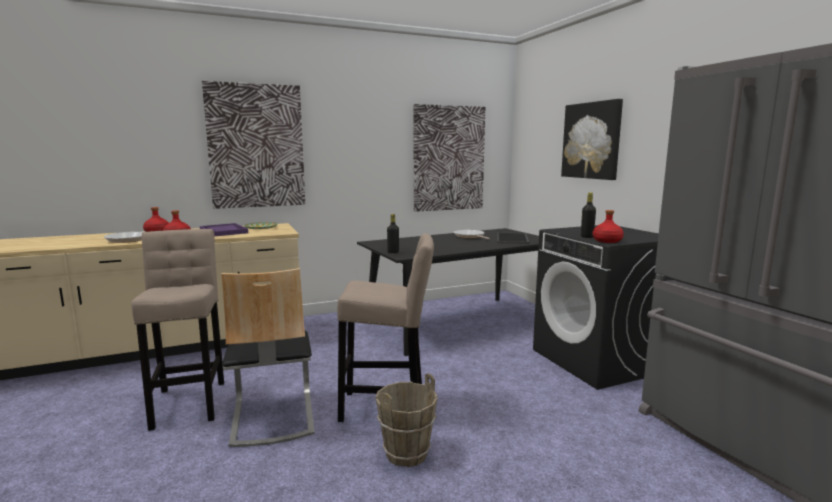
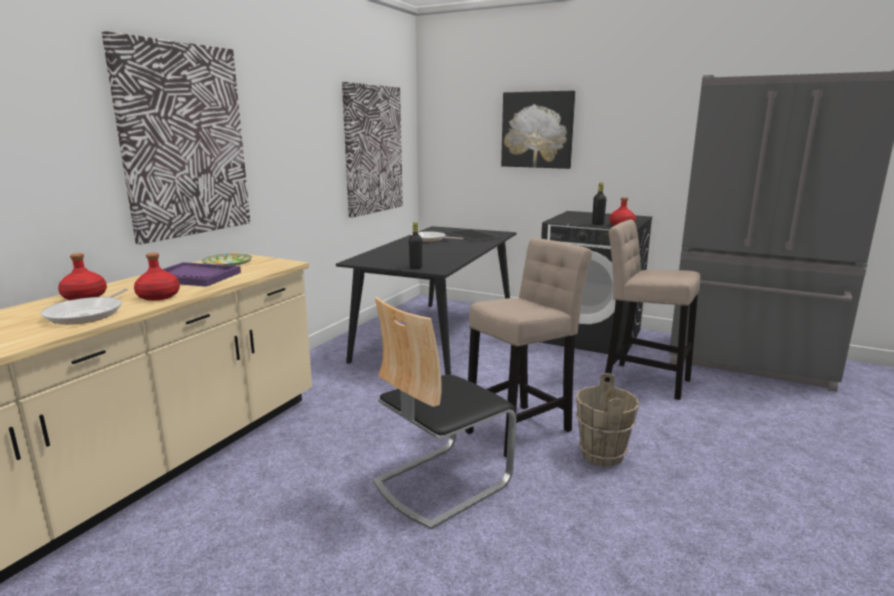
camera: 40 degrees left, 5 degrees up
(189, 401) = (318, 514): beige stool -> beige stool (641, 380)
(272, 416) = (441, 482): chair -> chair turned 105 degrees clockwise

